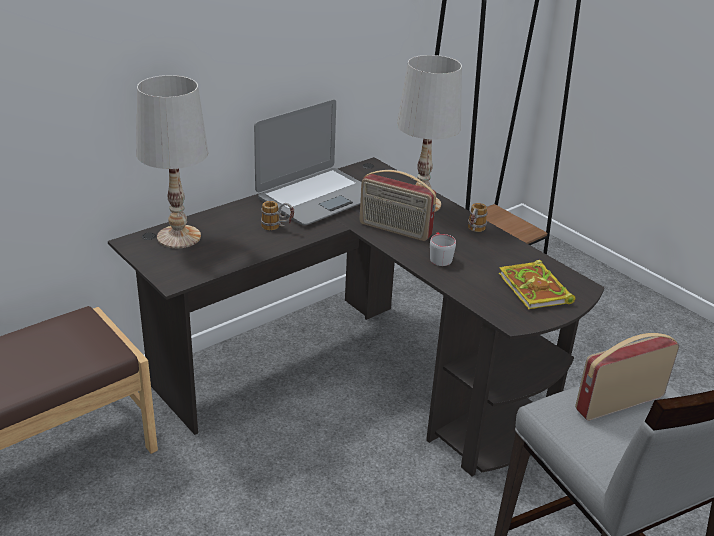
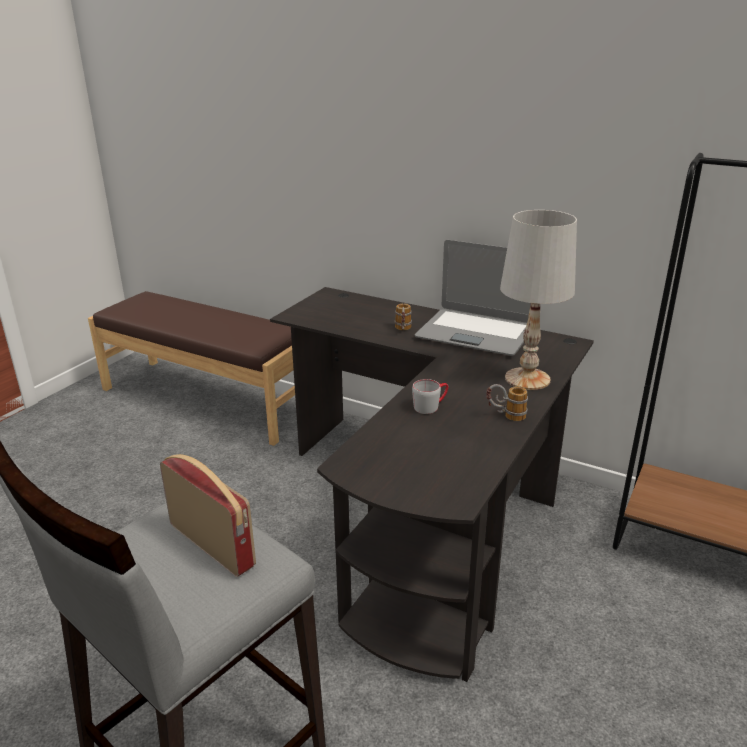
camera: 70 degrees right, 5 degrees down
(178, 237) = (350, 303): white table lamp -> none
(394, 230) = (457, 376): radio -> none
(536, 289) = (420, 471): book -> none

